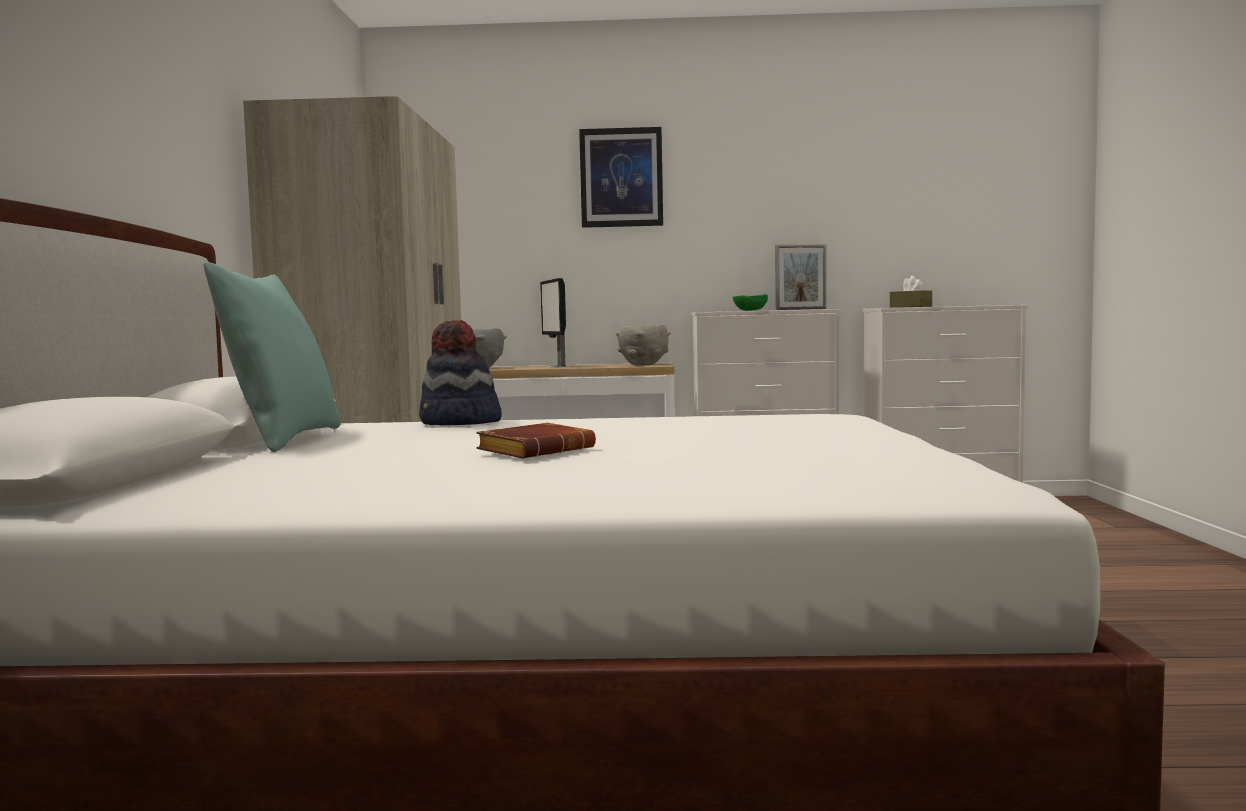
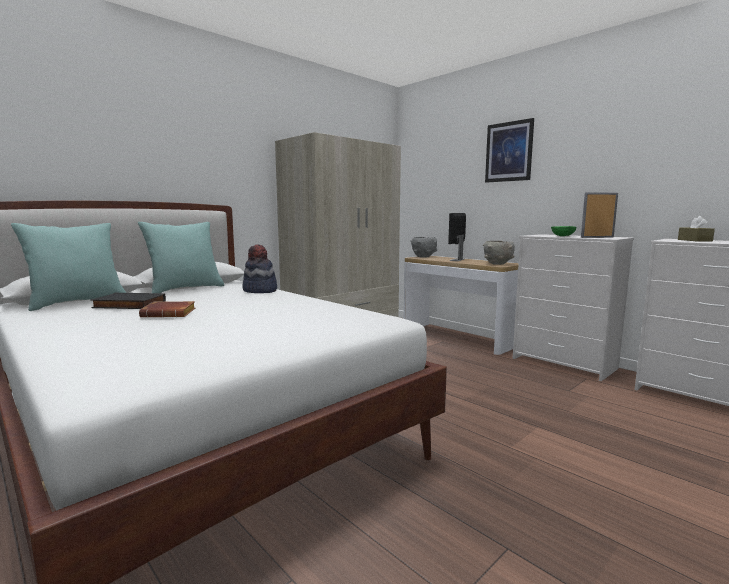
camera: 45 degrees right, 5 degrees up
(175, 480) = (78, 302): none -> turquoise pillow
(355, 461) = (128, 305): none -> black book
(801, 309) = (597, 237): picture frame -> picture frame turned 135 degrees clockwise

